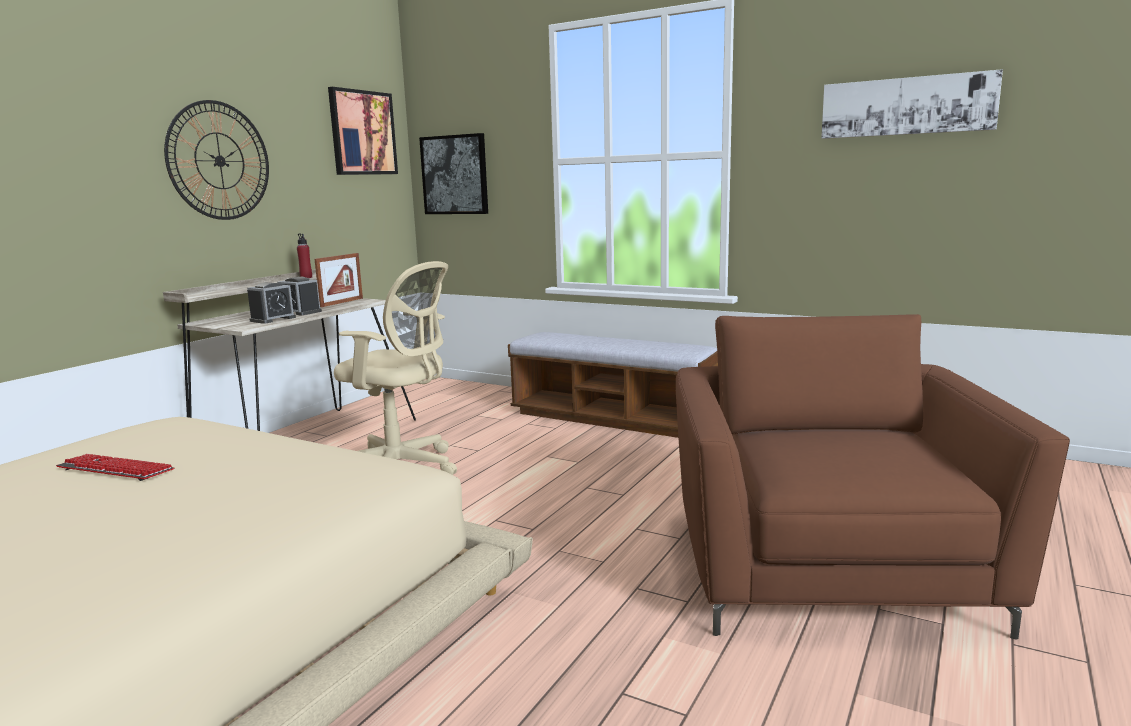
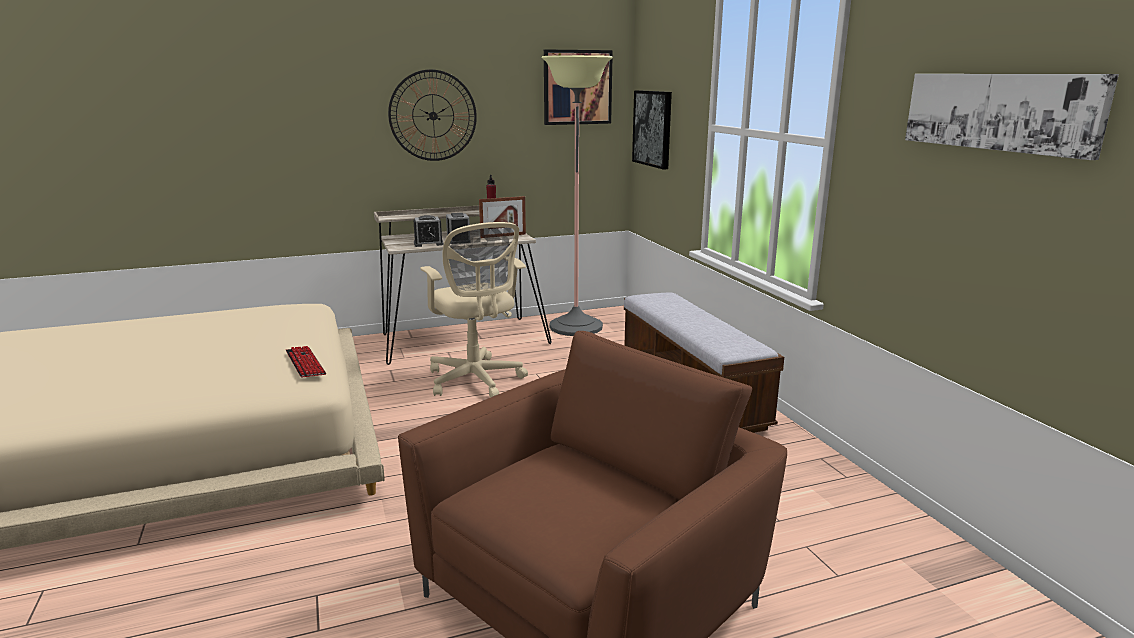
camera: 40 degrees right, 5 degrees up
(115, 470) = (216, 333): keyboard -> keyboard (305, 363)
(412, 401) = (576, 327): none -> floor lamp

